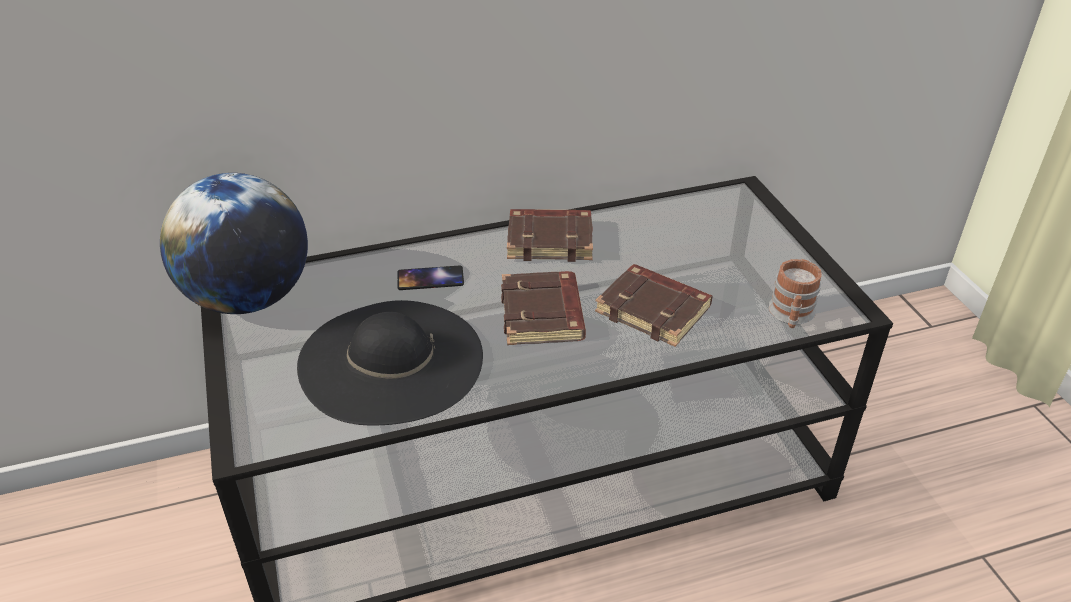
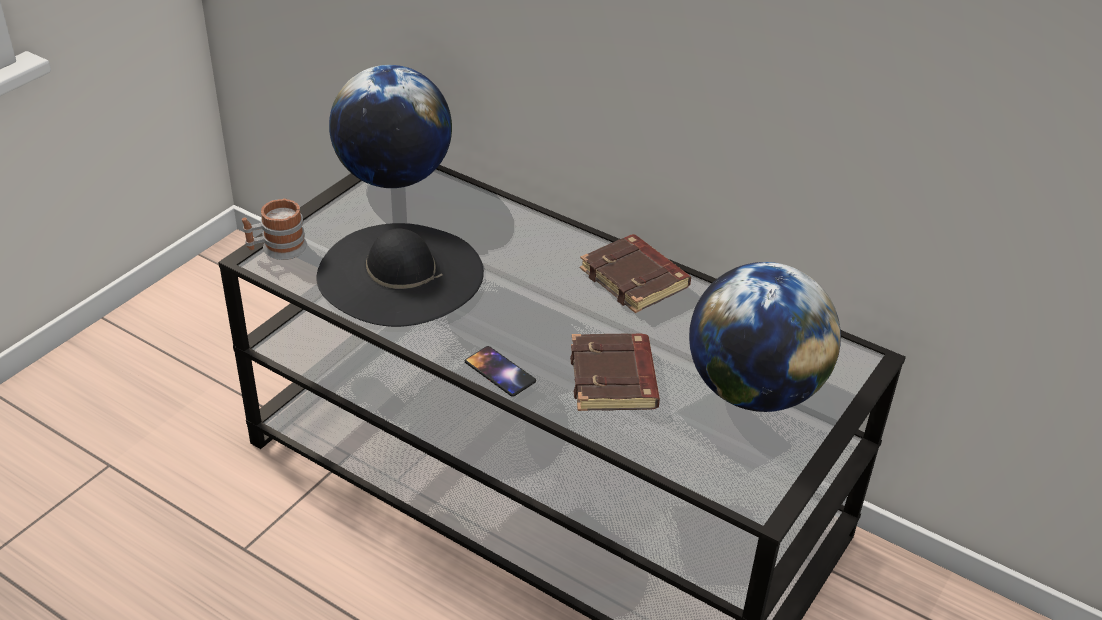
camera: 50 degrees right, 0 degrees up
(430, 279) = (512, 245): phone -> phone (499, 372)
(543, 315) = (536, 322): brown book -> none
(730, 253) = (753, 391): none -> globe
(791, 315) = (705, 466): mug -> mug (277, 249)

